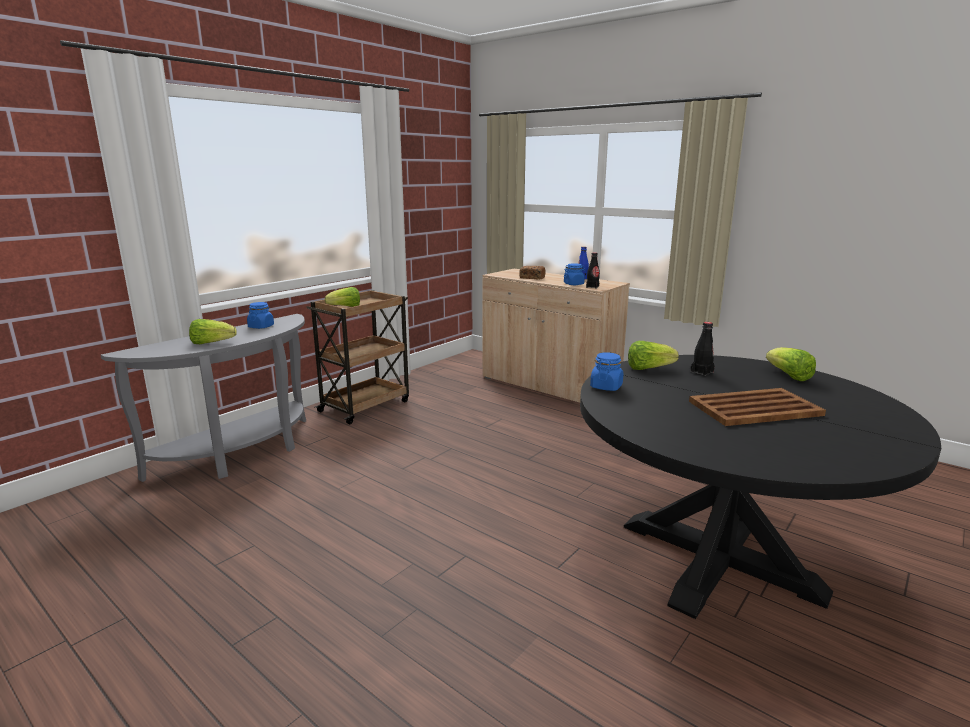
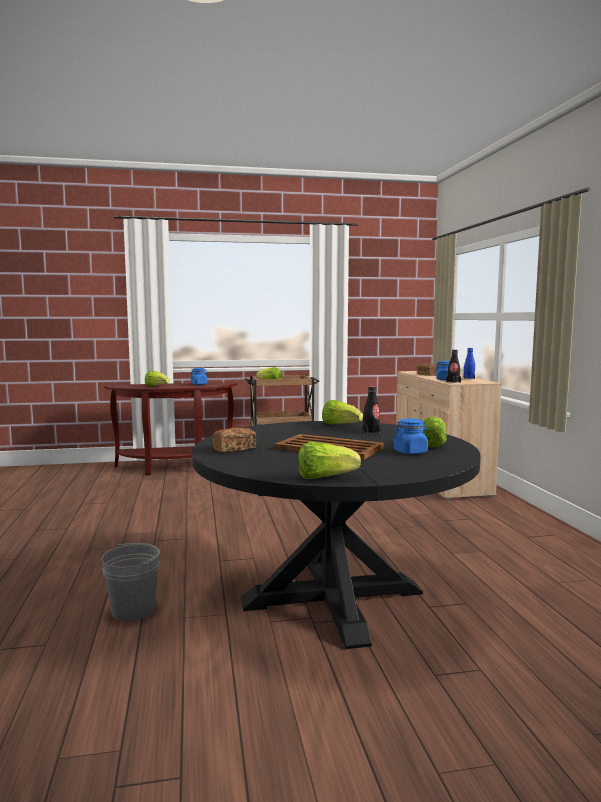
camera: 40 degrees right, 10 degrees down
(242, 454) = (174, 468): grey console table -> brown console table
(606, 387) = (277, 426): blue jar -> blue jar (410, 452)
(609, 688) = (133, 610): none -> grey bucket
(697, 439) = (234, 449): none -> bread
(890, 454) = (324, 478): none -> lettuce

